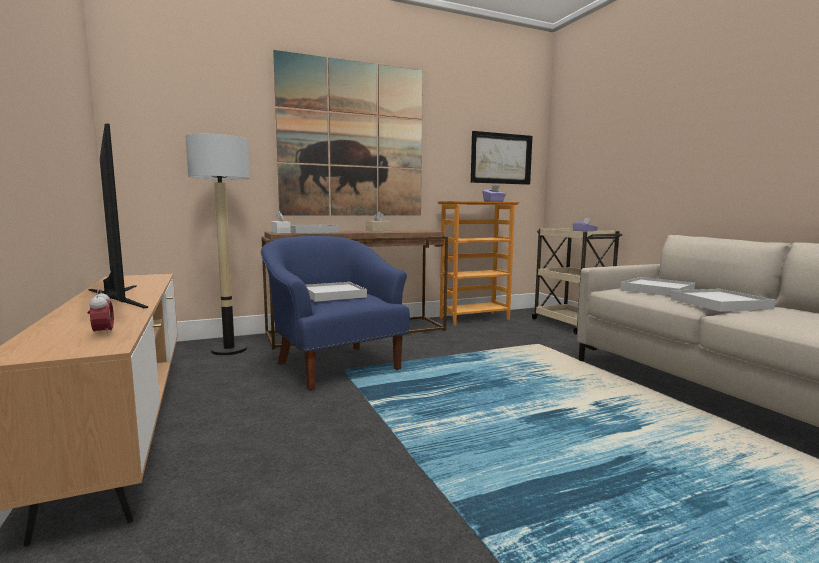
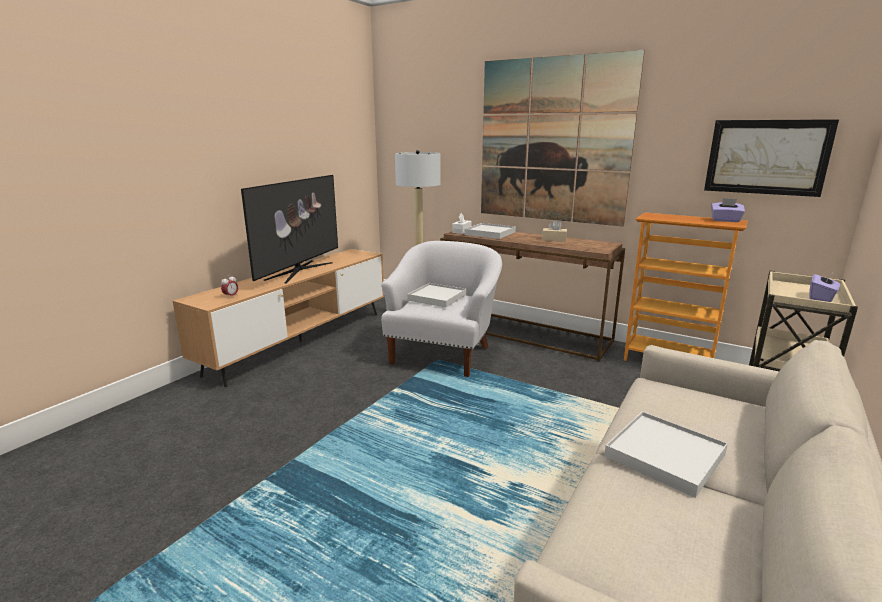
camera: 55 degrees right, 10 degrees up
(335, 365) = (443, 354): blue armchair -> white armchair
(657, 290) = (695, 409): white tray -> none

